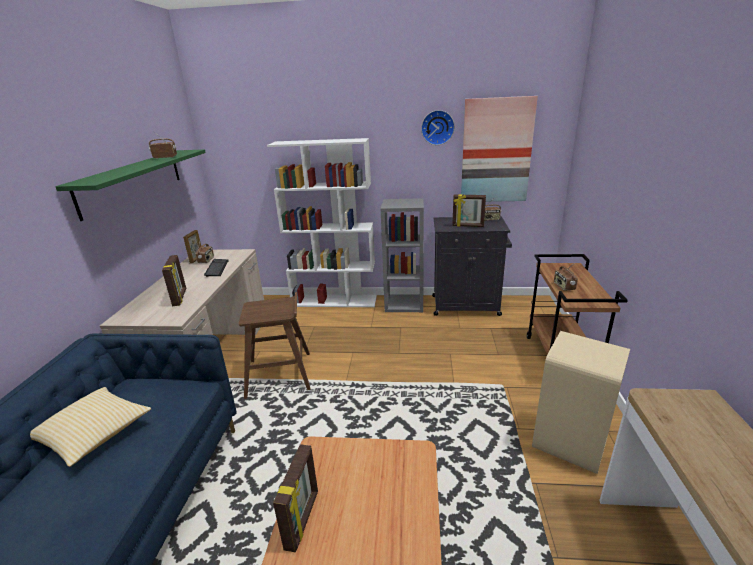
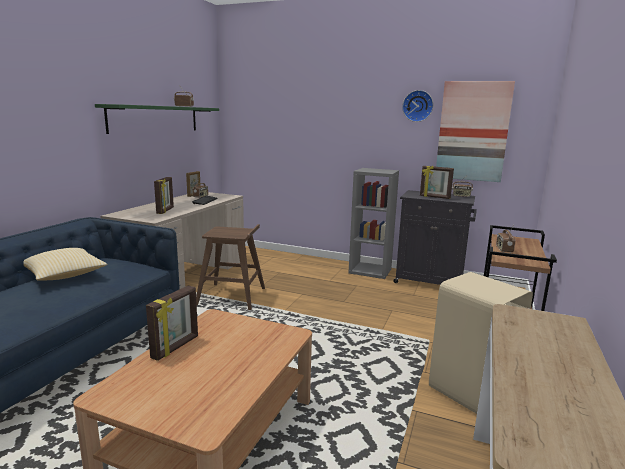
camera: 15 degrees right, 10 degrees down
(335, 301) = (308, 259): white bookcase -> none

